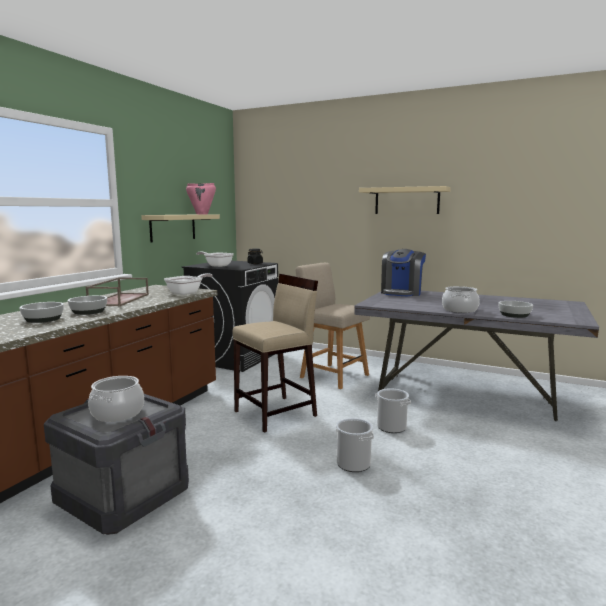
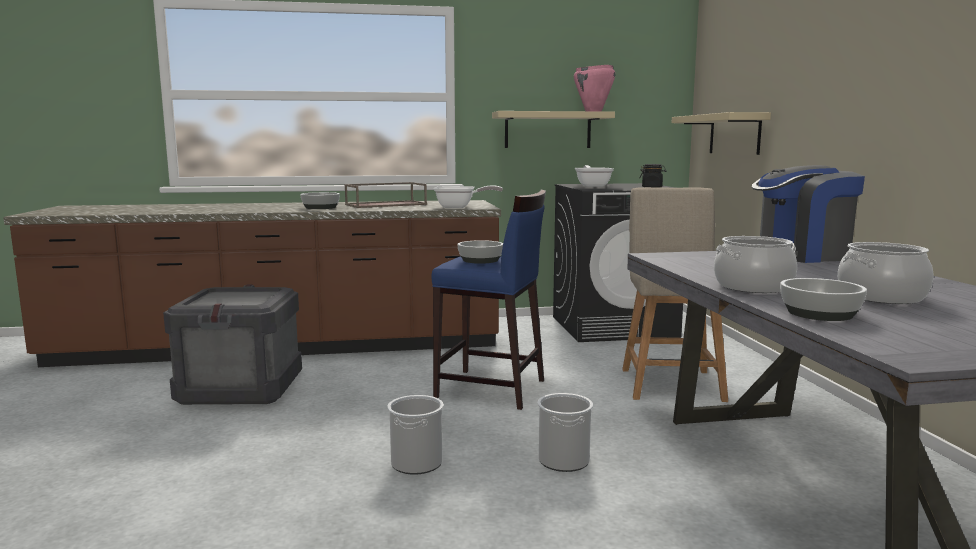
camera: 55 degrees right, 0 degrees up
(43, 319) = (276, 207): bowl -> bowl (481, 260)
(117, 413) = (234, 299): cooking pot -> cooking pot (881, 296)
(276, 413) = (491, 389): beige stool -> blue stool
(407, 201) = (890, 66): beige shelf -> beige shelf (734, 134)

